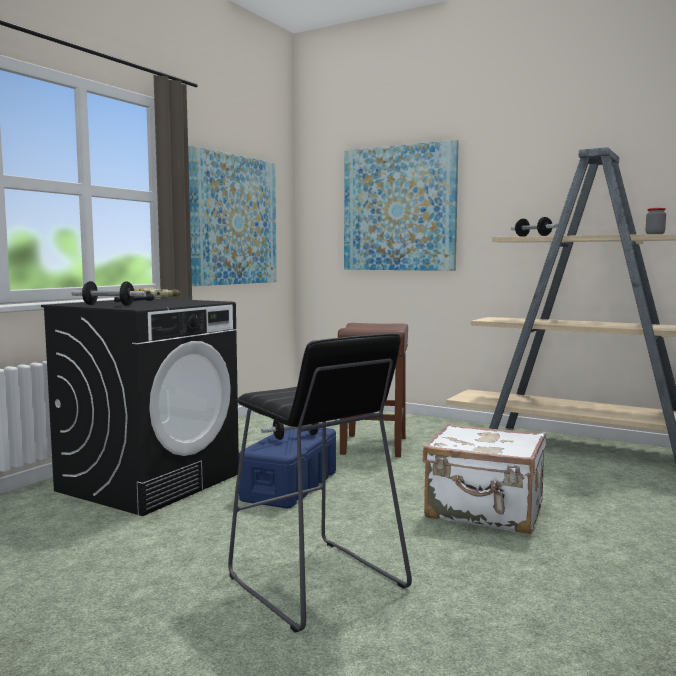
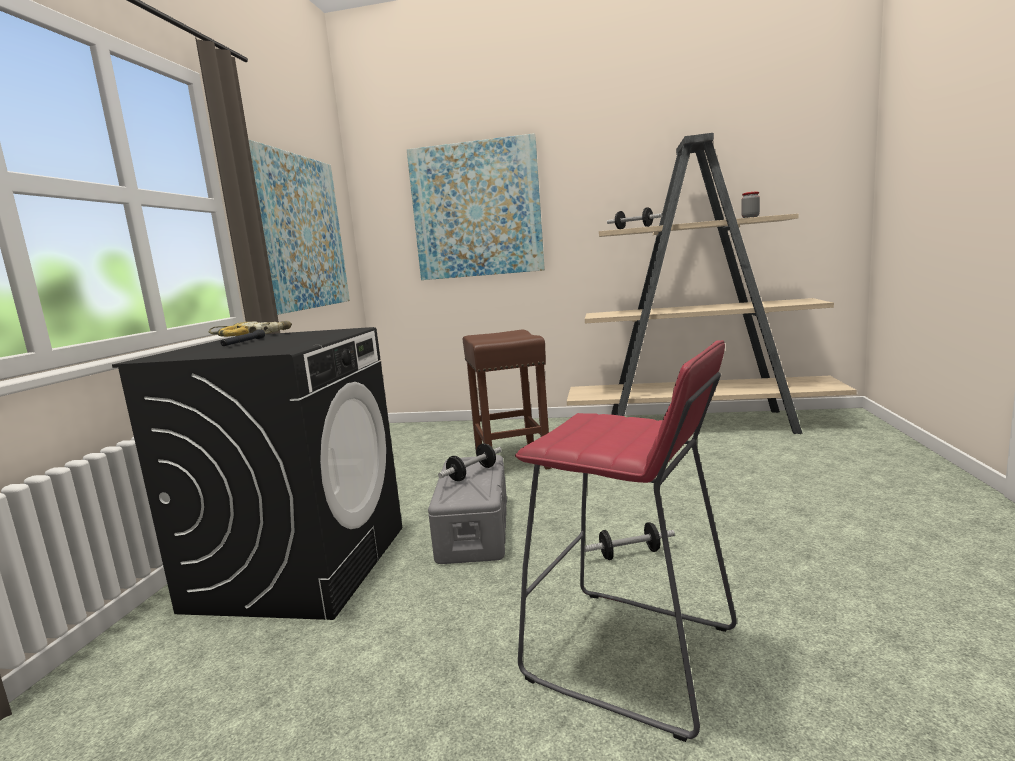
camera: 20 degrees left, 5 degrees up
(109, 305) = (225, 352): dumbbell -> dumbbell (629, 554)
(290, 485) = (474, 529): blue storage box -> grey storage box
(316, 583) = (632, 655): black stool -> red stool
(485, 512) = (694, 512): white suitcase -> none

